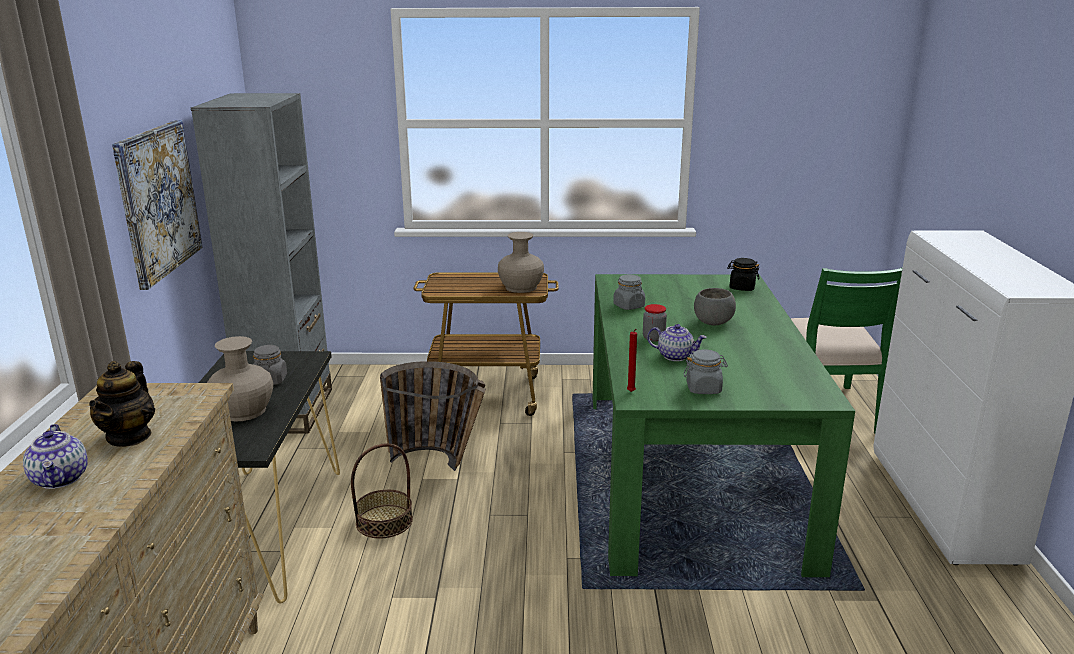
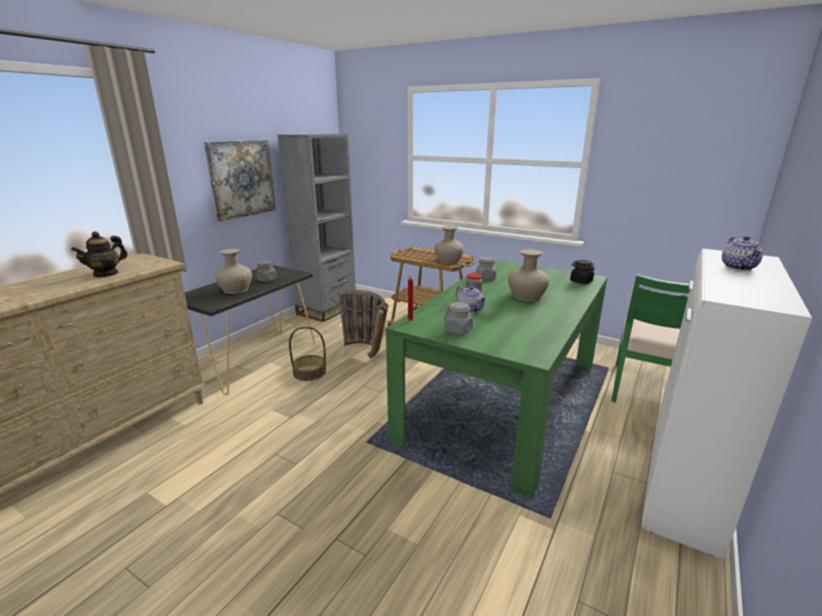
camera: 30 degrees right, 0 degrees up
(61, 479) = (53, 282): teapot -> teapot (739, 267)
(712, 322) = (526, 296): grey bowl -> beige vase

